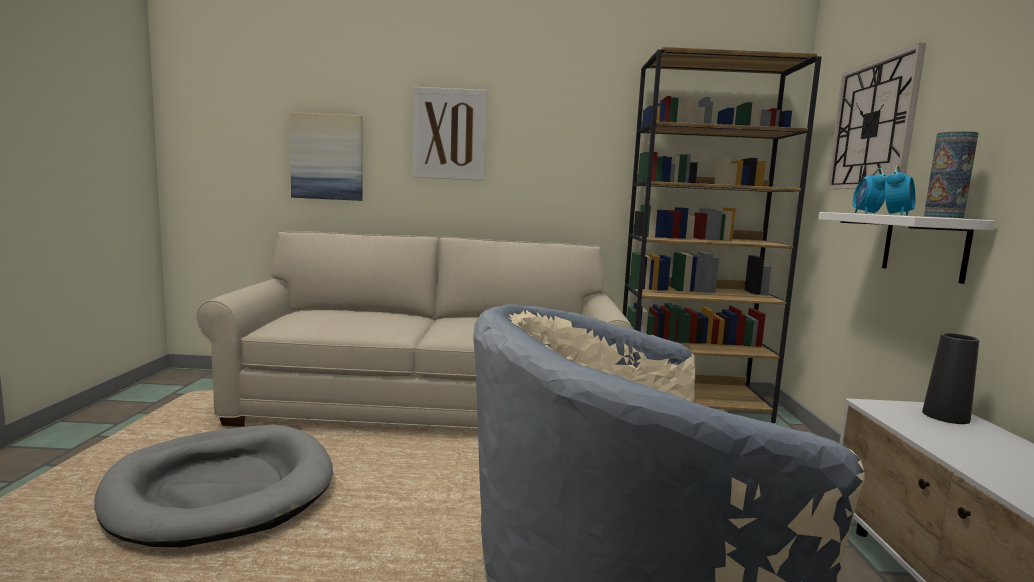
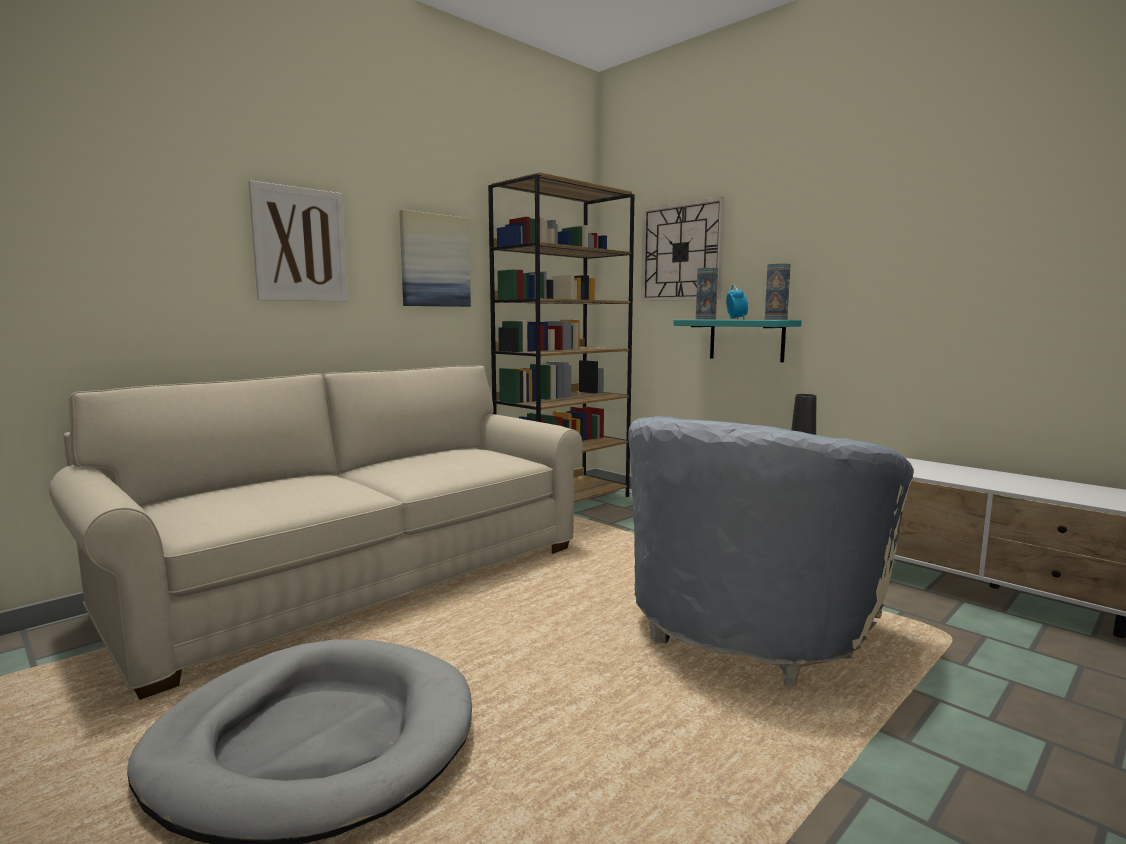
camera: 45 degrees left, 0 degrees up
(327, 157) = (121, 273): picture -> picture (435, 261)
(866, 213) = (705, 319): alarm clock -> vase
(924, 246) = (746, 340): white shelf -> turquoise shelf

